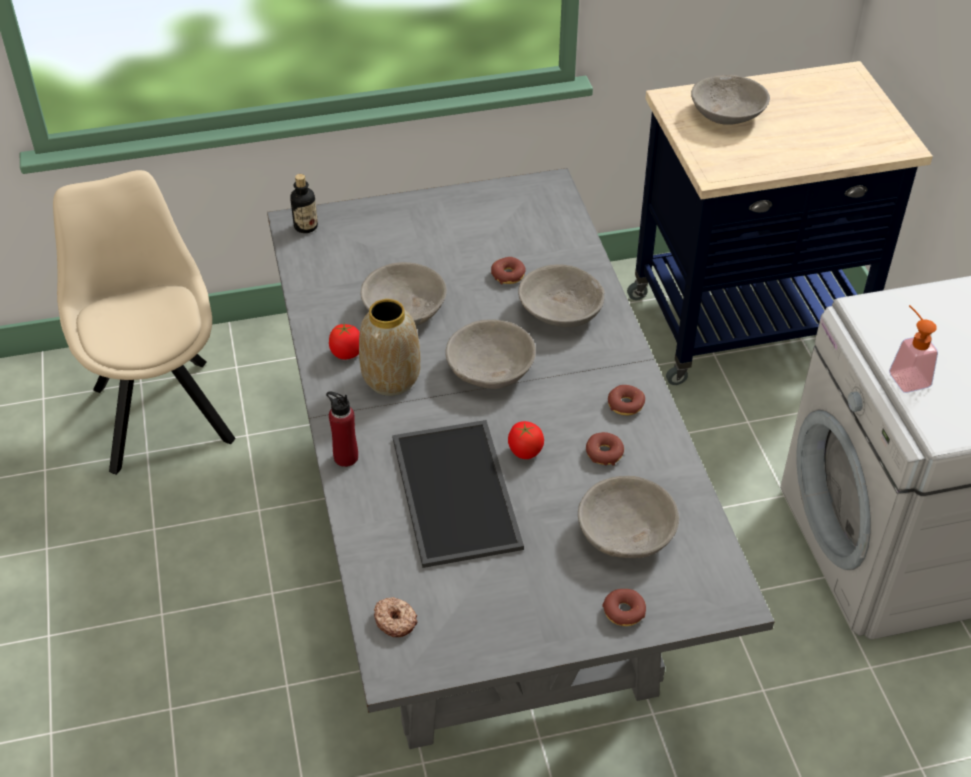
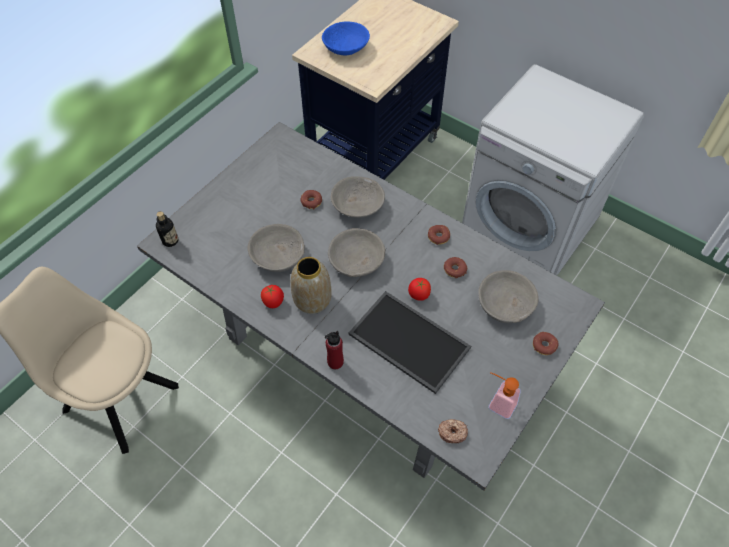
camera: 40 degrees left, 10 degrees up
(727, 114) = (346, 47): grey bowl -> blue bowl
(905, 375) = (548, 142): soap dispenser -> soap dispenser (497, 403)

